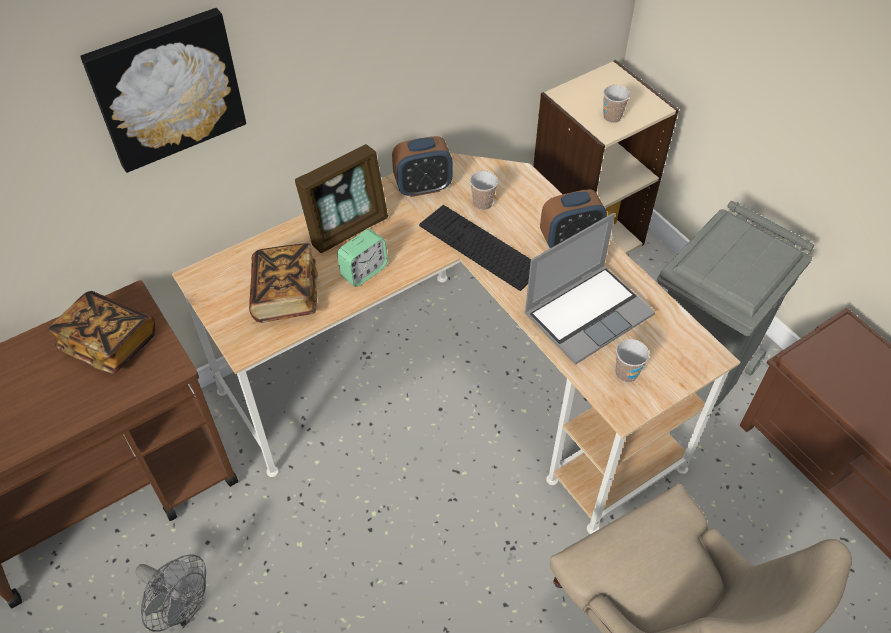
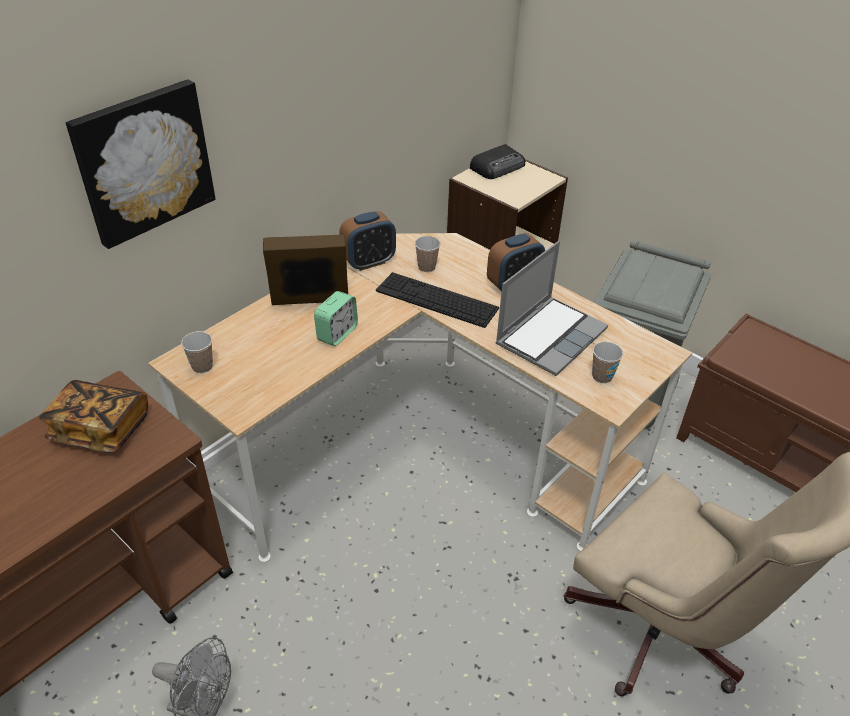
camera: 15 degrees left, 10 degrees down
(285, 295) = (268, 363): book -> none
(347, 228) = (310, 302): picture frame -> picture frame turned 135 degrees counterclockwise
(602, 84) = (498, 167): none -> radio
(612, 117) = (516, 189): cup -> cup (202, 366)

